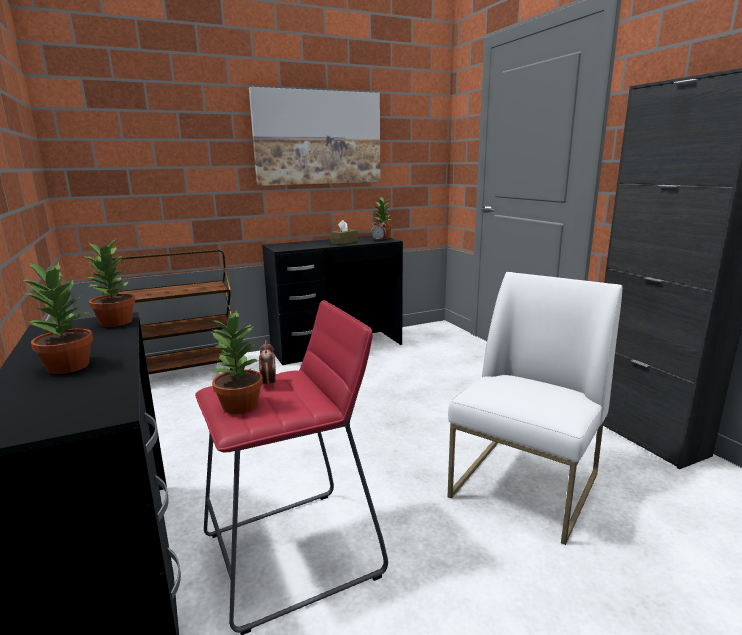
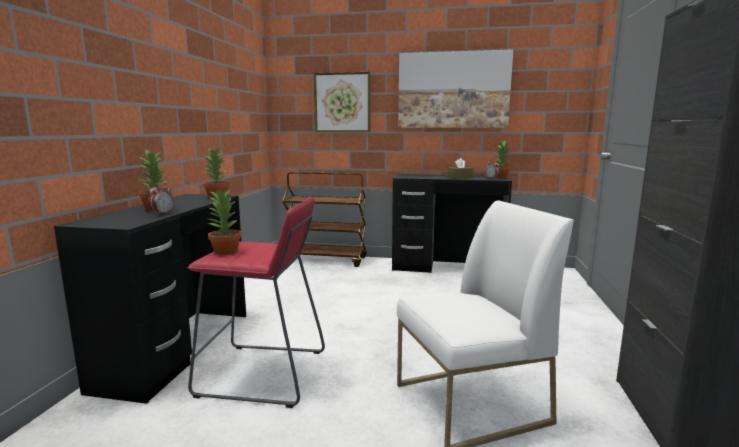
camera: 35 degrees right, 5 degrees down
(173, 152) = (342, 102): none -> picture
(268, 384) = (260, 246): alarm clock -> alarm clock (162, 213)

